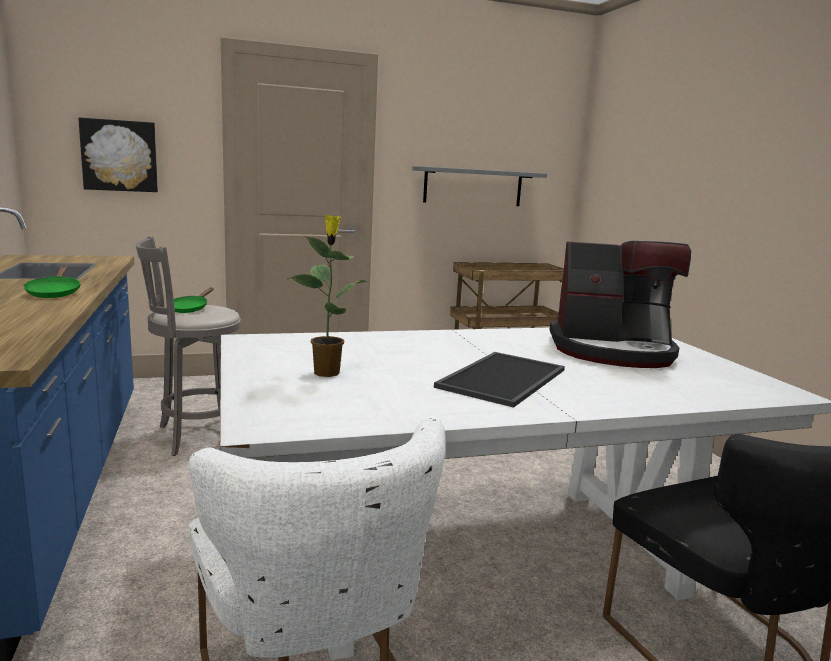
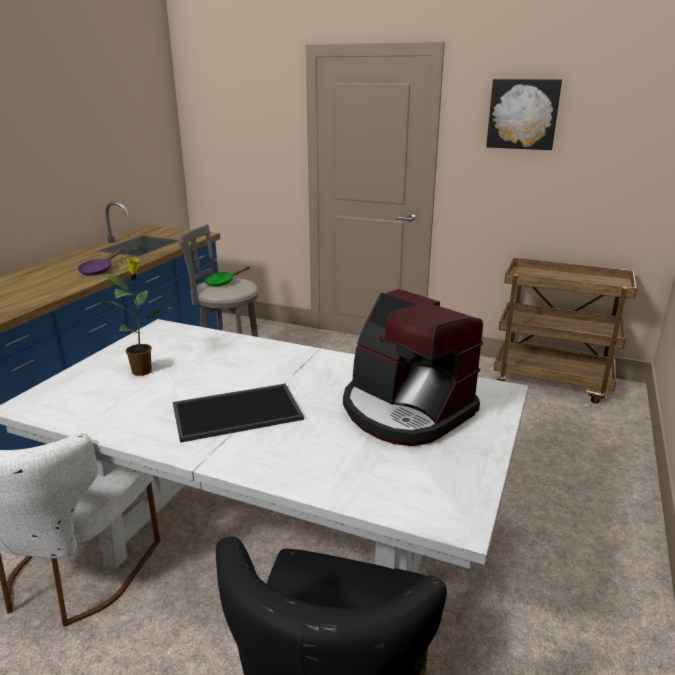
camera: 40 degrees right, 10 degrees up
(54, 293) = (98, 270): green frying pan -> purple frying pan
(119, 156) = (239, 149): picture -> picture (523, 114)
(473, 187) = (545, 178): grey shelf -> none

